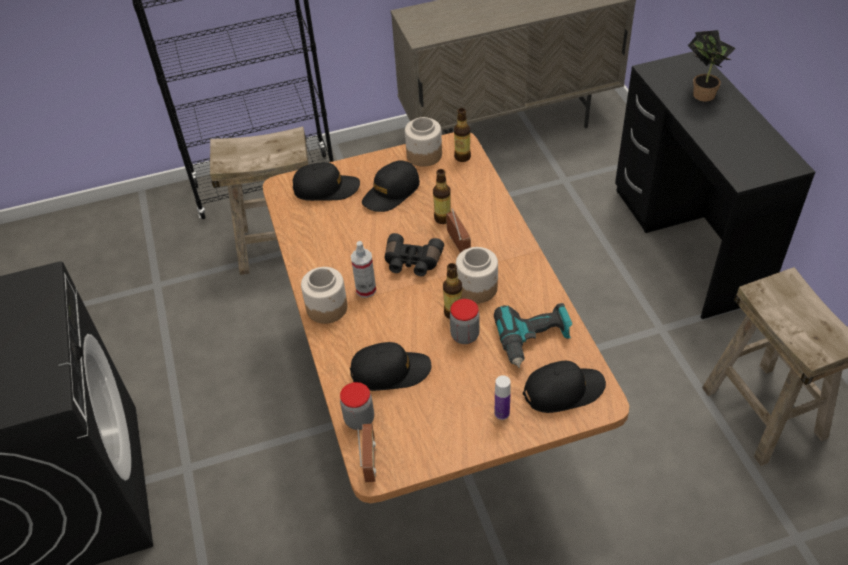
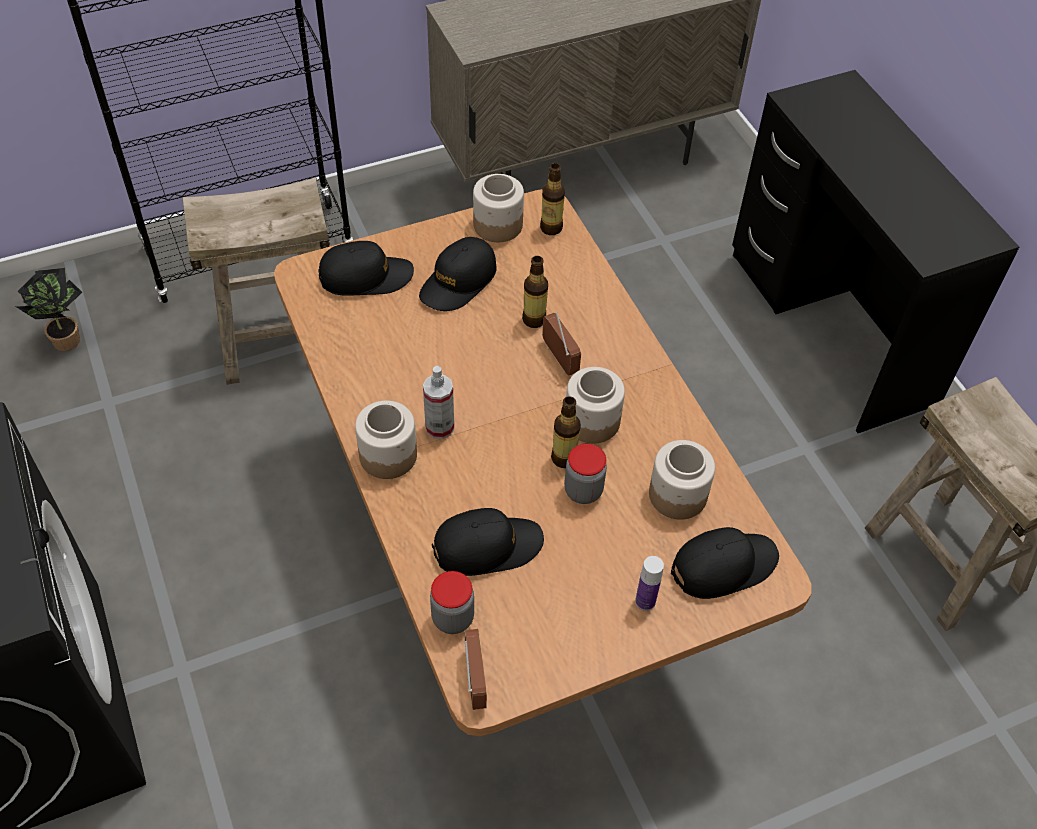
camera: 10 degrees left, 5 degrees up
(412, 262) = (499, 386): black binoculars -> none
(534, 340) = (677, 495): power drill -> jar
(702, 93) = (863, 133): potted plant -> potted plant (65, 338)

